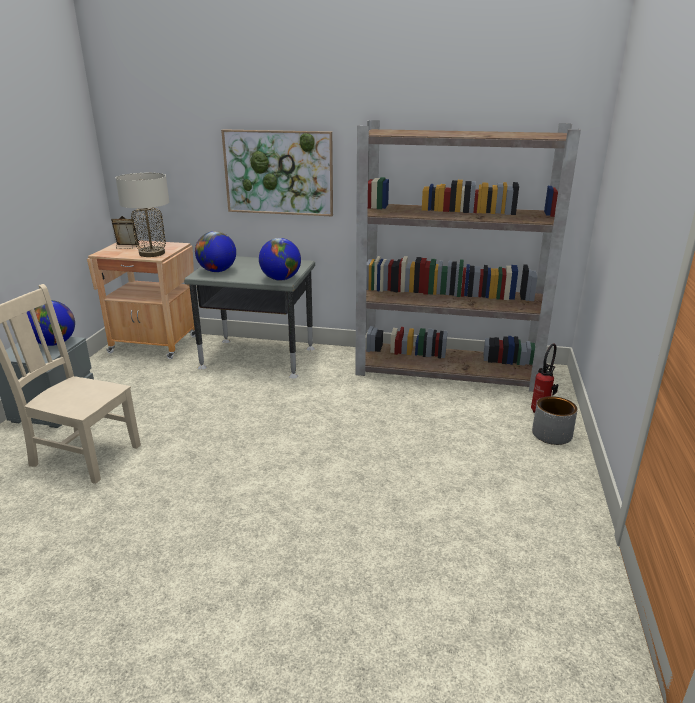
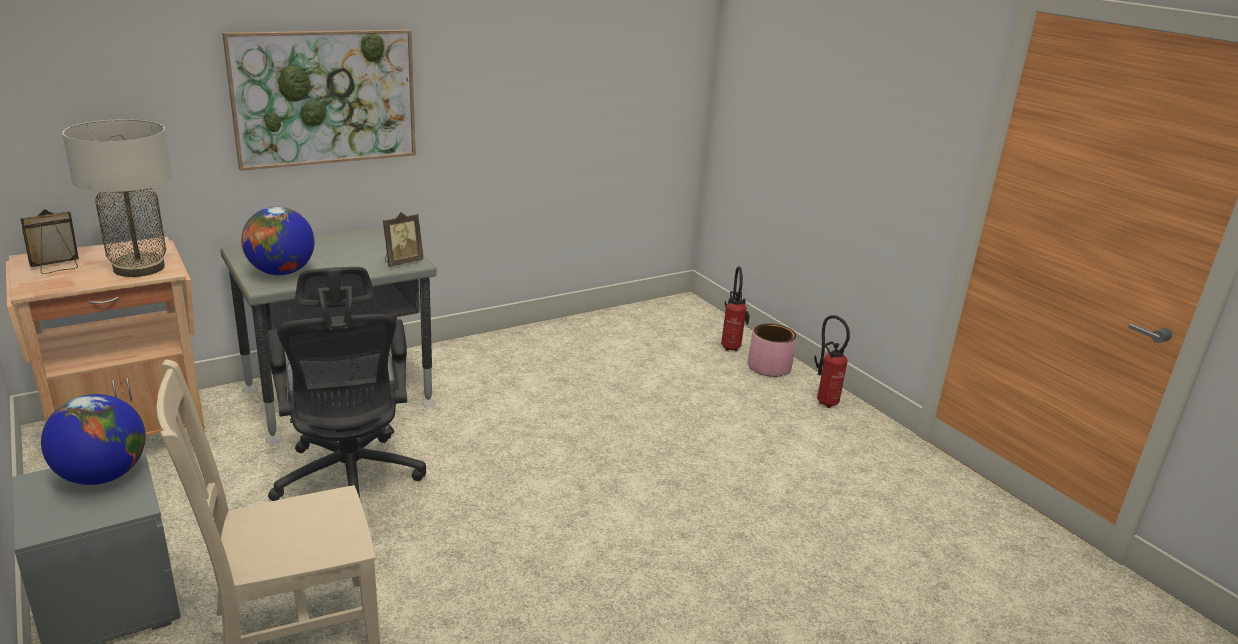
camera: 45 degrees left, 0 degrees up
(202, 399) = (349, 481): none -> office chair
(281, 279) = (402, 262): globe -> picture frame
(446, 369) = (590, 333): brown bookcase -> none
(552, 435) = (769, 367): grey planter -> pink planter
(563, 476) = (825, 401): none -> fire extinguisher

